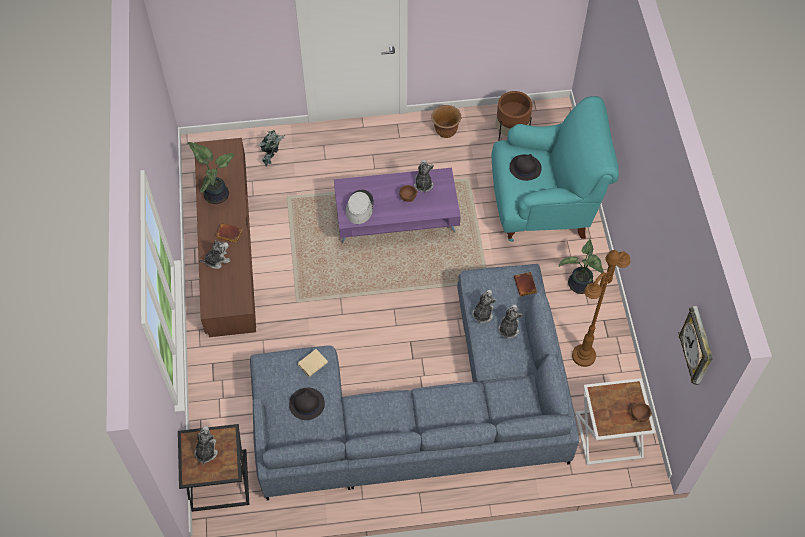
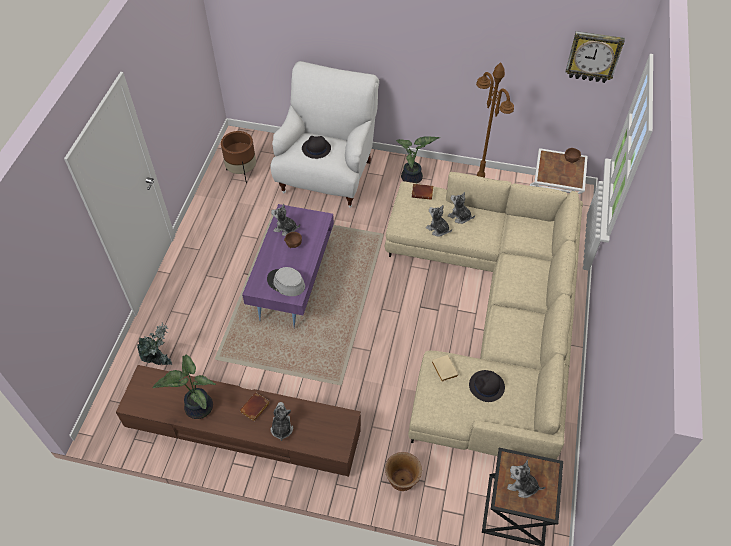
camera: 70 degrees left, 5 degrees down
(424, 409) = (491, 316): blue sofa -> beige sofa
(445, 131) = (213, 214): brown planter -> brown planter (402, 480)
(543, 206) = (327, 176): turquoise armchair -> white armchair

